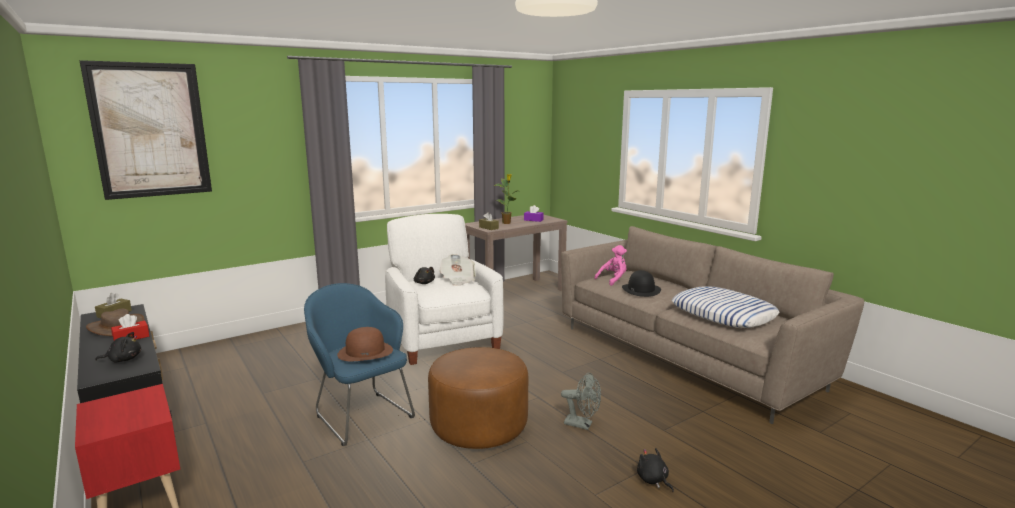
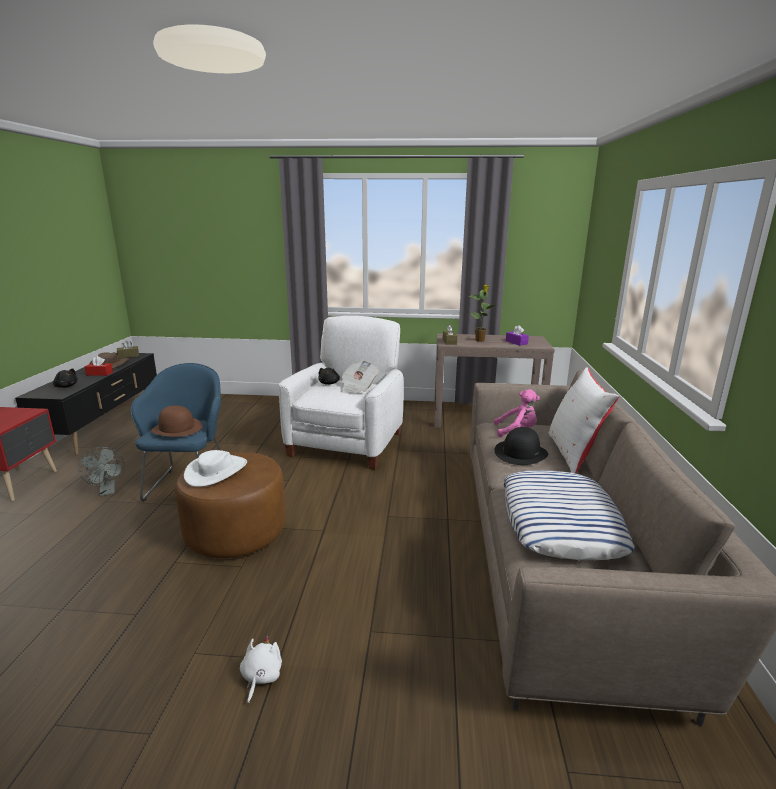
camera: 40 degrees right, 5 degrees up
(150, 130) = (174, 221): picture -> none
(474, 366) = (217, 471): none -> white hat
(582, 424) = (309, 577): grey fan -> grey fan (108, 491)
(653, 480) = (261, 677): black plush toy -> white plush toy
(665, 282) = (574, 454): none -> white pillow

